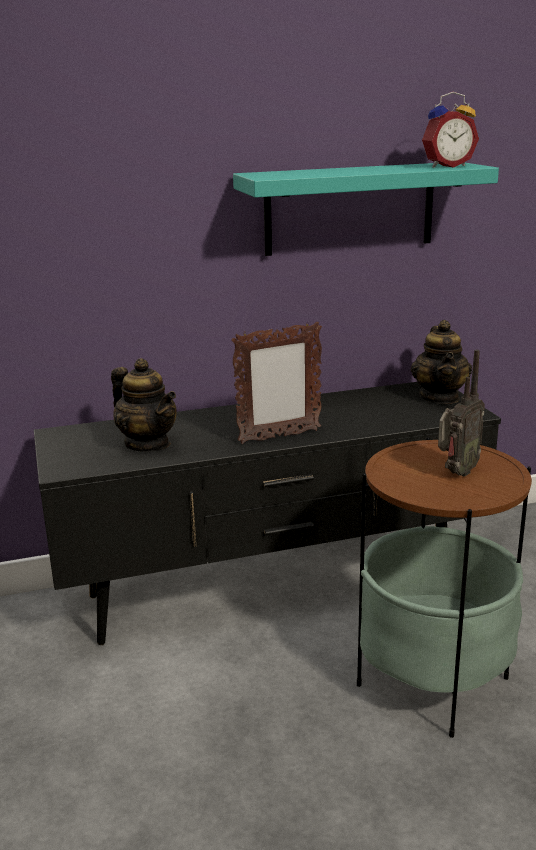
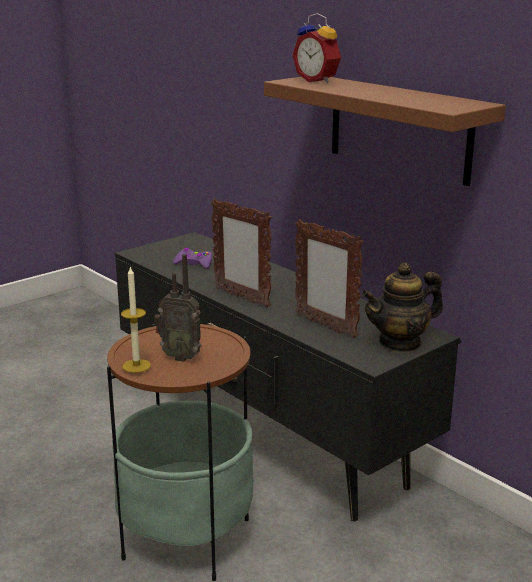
camera: 65 degrees right, 0 degrees up
(147, 444) = (194, 264): teapot -> purple game controller
(350, 208) = (399, 128): turquoise shelf -> brown shelf
(383, 415) = (325, 326): none -> picture frame
(446, 166) = (434, 104): alarm clock -> alarm clock (318, 81)
(477, 494) = (136, 366): none -> candle

